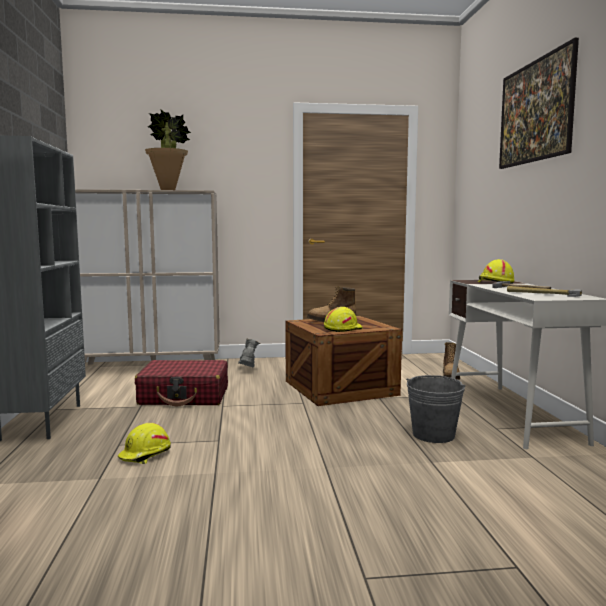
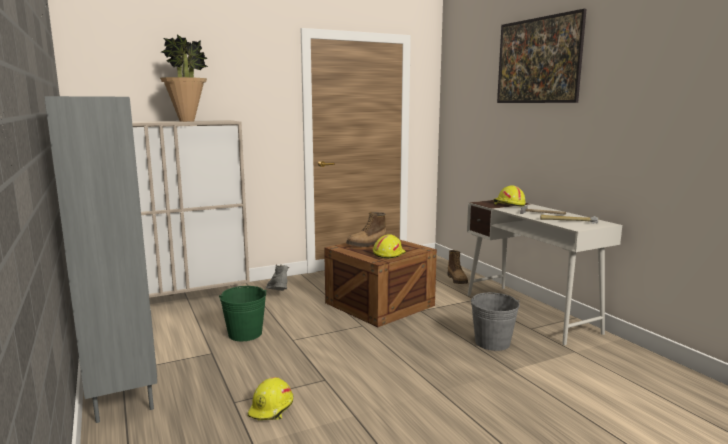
camera: 20 degrees left, 5 degrees up
(184, 396) = (245, 334): red suitcase -> green bucket

